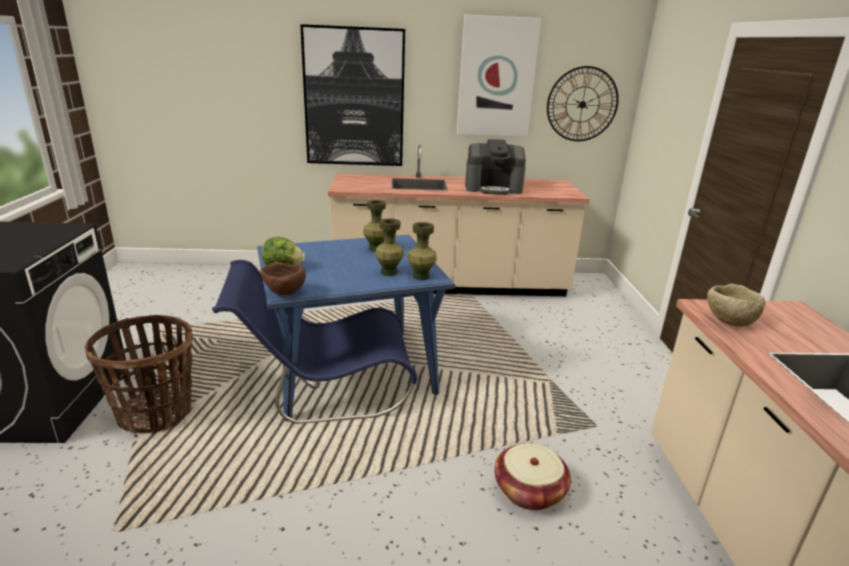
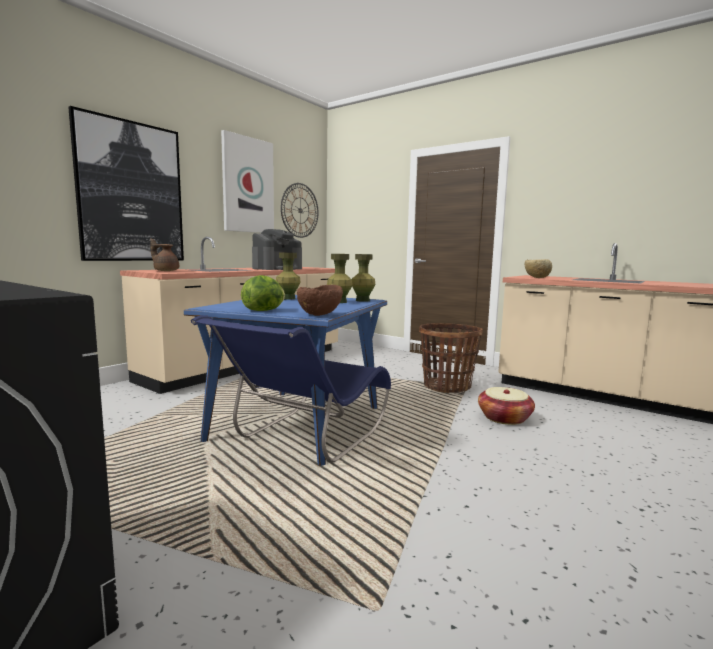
camera: 50 degrees left, 15 degrees down
(156, 413) = (184, 532): basket -> basket (447, 386)
(360, 181) = (165, 271): none -> brown teapot

